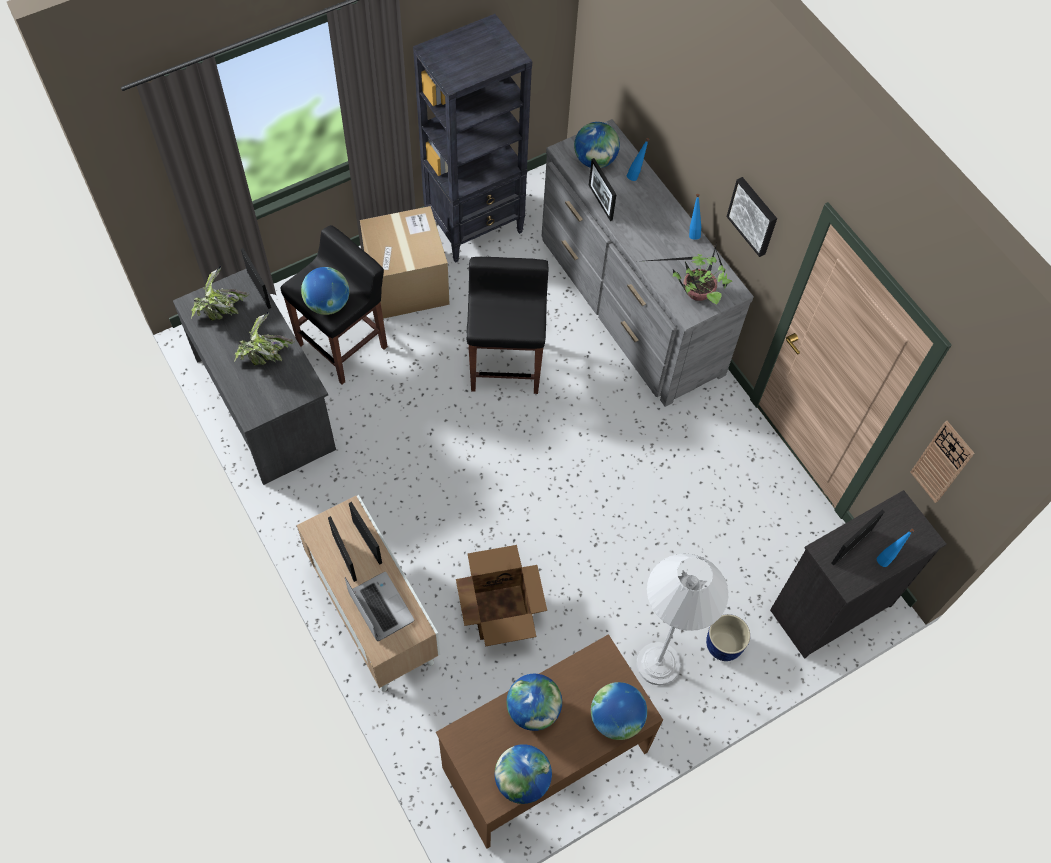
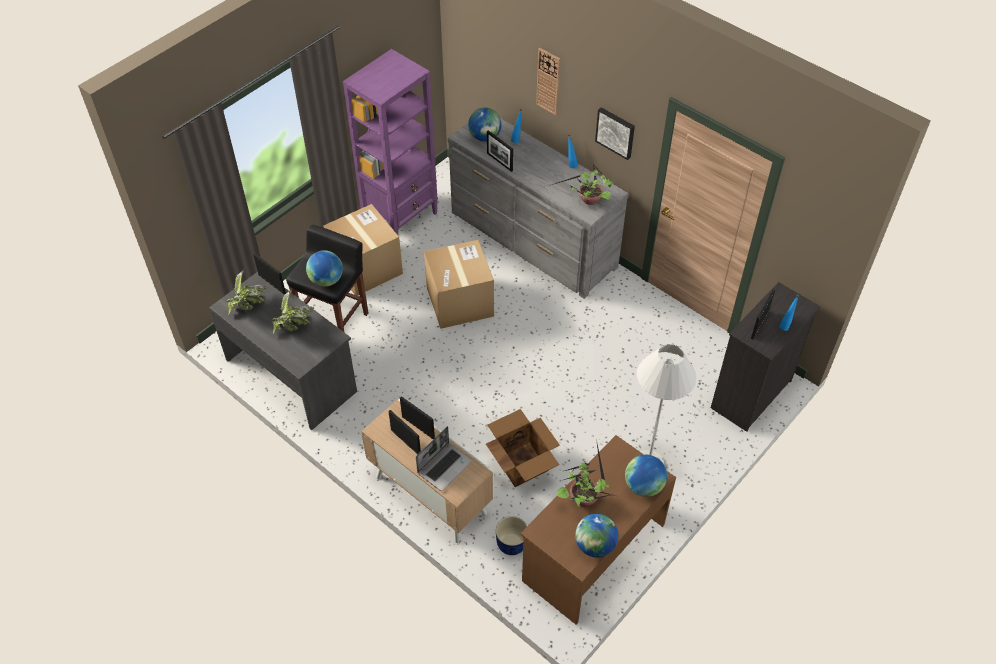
camera: 15 degrees left, 10 degrees down
(379, 606) = (444, 466): laptop -> laptop turned 90 degrees clockwise
(475, 226) = (401, 218): black bookcase -> purple bookcase
(506, 364) = (460, 302): black stool -> cardboard box
(533, 709) = (583, 497): globe -> potted plant
(723, 646) = (688, 440): blue planter -> blue planter (511, 544)
(942, 462) = (800, 248): wall clock -> wall clock (548, 81)

